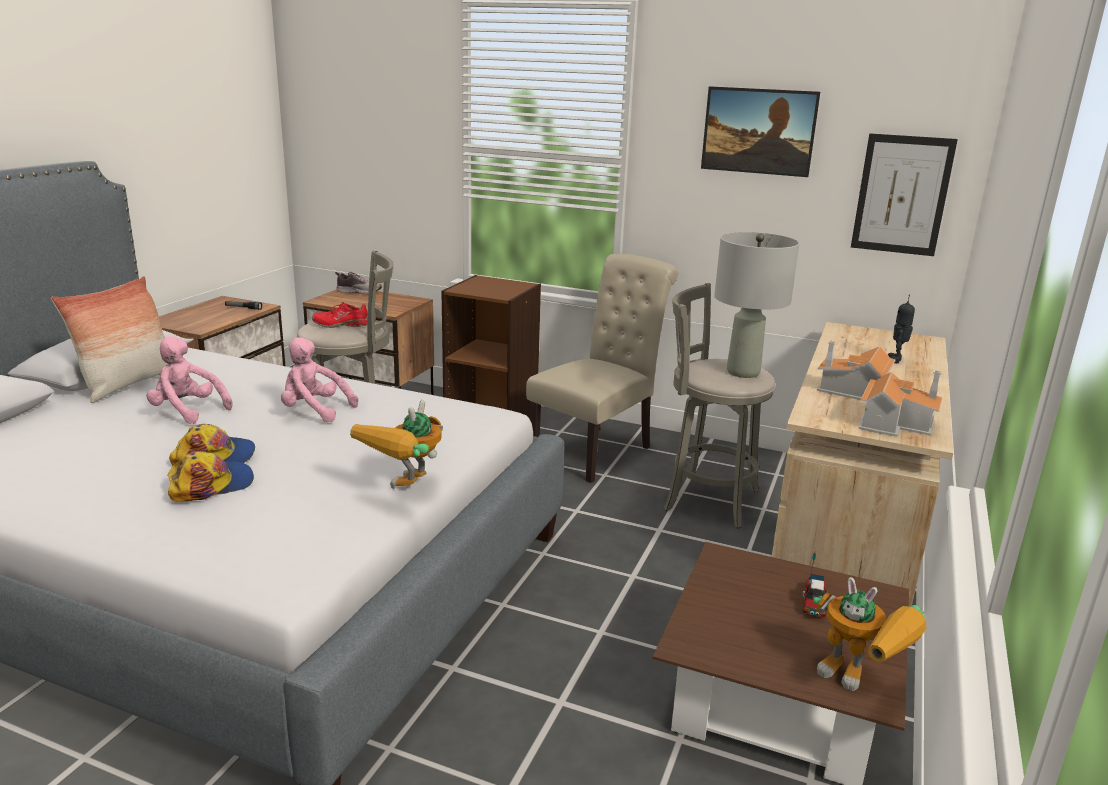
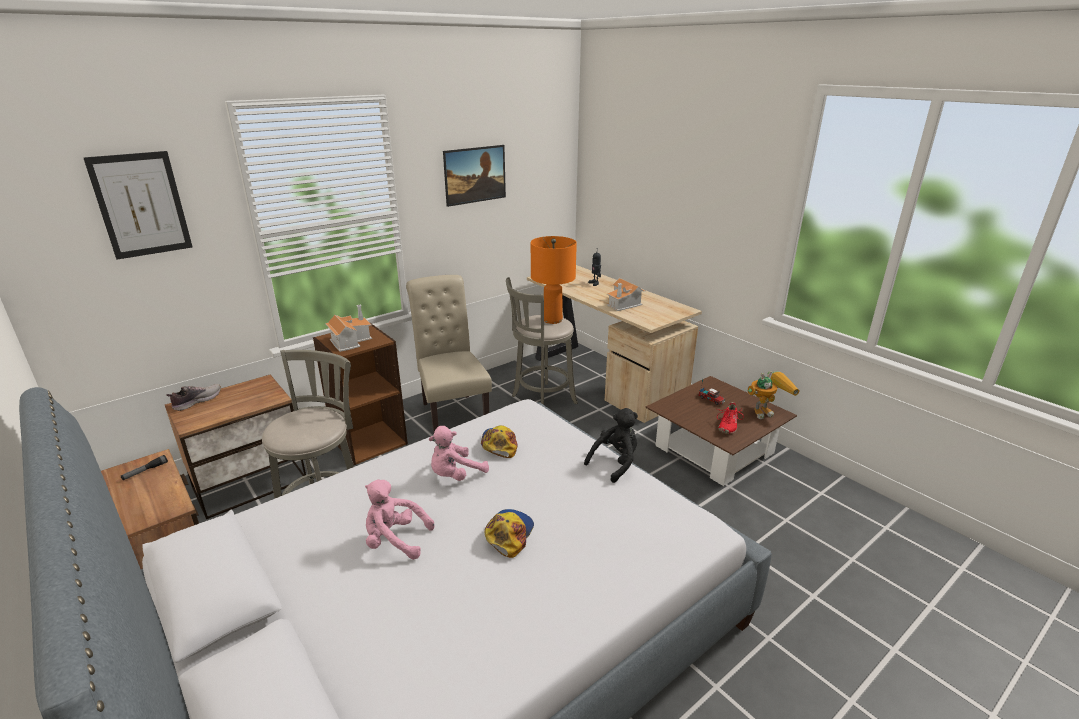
camera: 60 degrees left, 5 degrees up
(129, 384) = (283, 572): pillow -> none
(187, 411) = (395, 540): pink plush toy -> pink plush toy turned 45 degrees clockwise
(211, 484) = (561, 540): cap -> cap (499, 444)
(341, 325) = (303, 423): red shoe -> red shoe (727, 425)
(407, 491) = (615, 463): toy robot -> black plush toy
(742, 372) = (552, 320): grey table lamp -> orange table lamp
(894, 423) = (665, 309): toy house -> toy house (350, 340)
(902, 195) = (547, 195): picture -> picture (141, 205)

